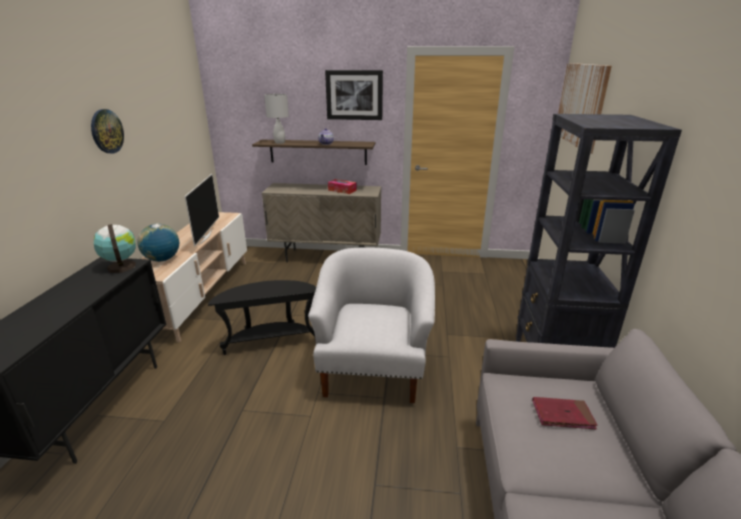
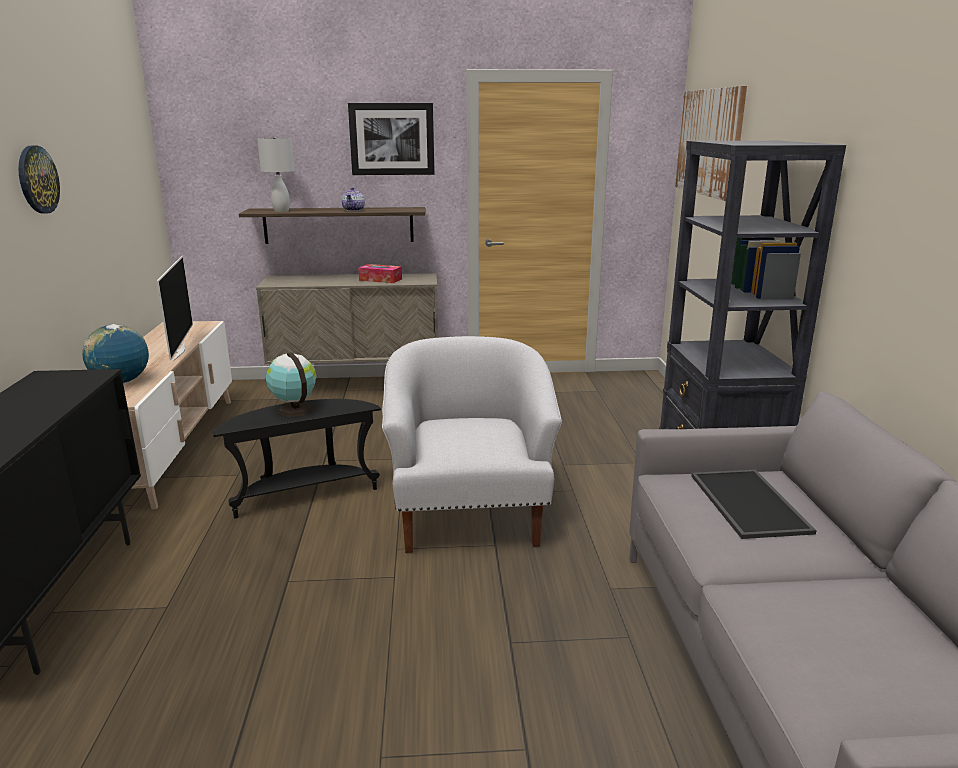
camera: 10 degrees left, 5 degrees down
(121, 266) = (77, 379): globe -> globe (294, 409)
(562, 415) = (751, 503): red book -> tray

